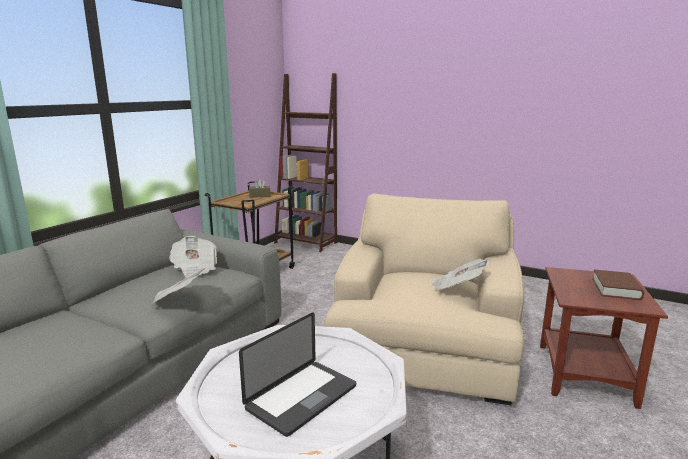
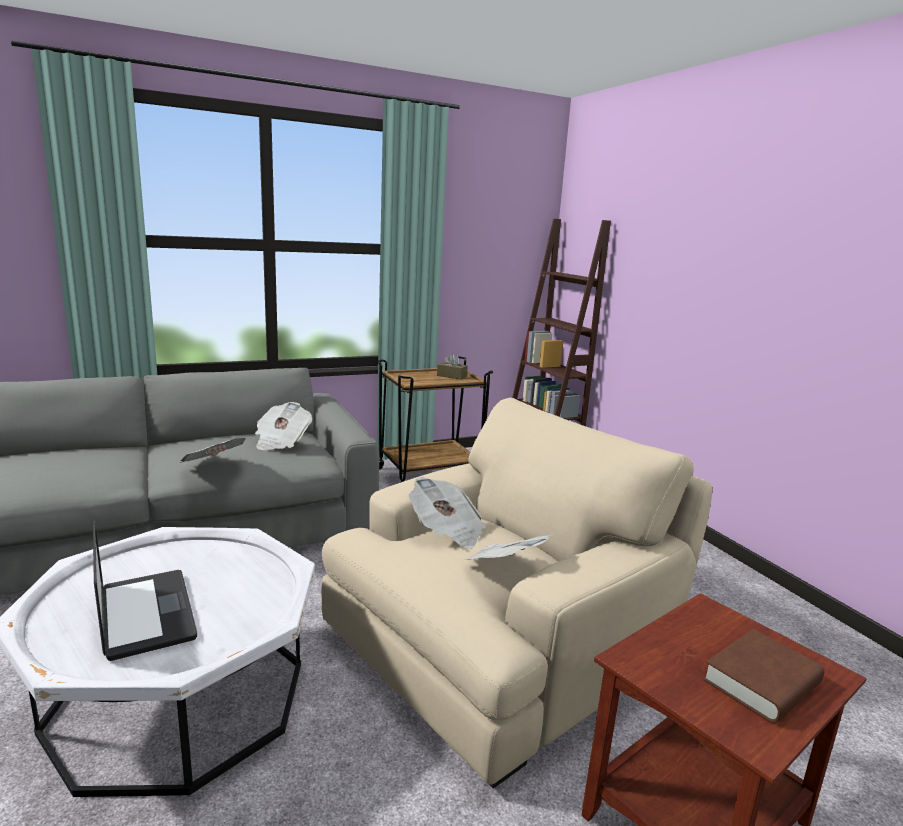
camera: 35 degrees right, 0 degrees up
(302, 397) = (146, 614): laptop -> laptop turned 105 degrees counterclockwise
(400, 282) = (447, 531): none -> newspaper

